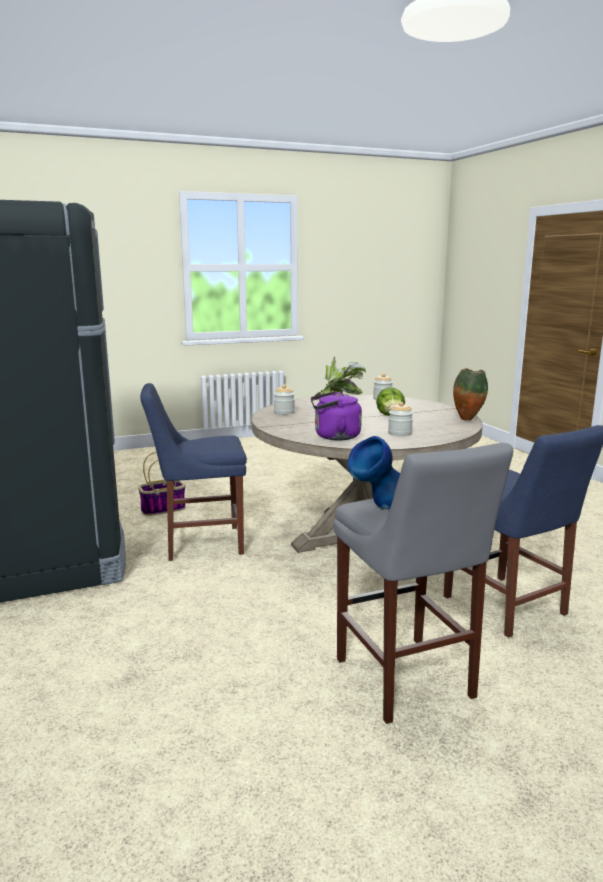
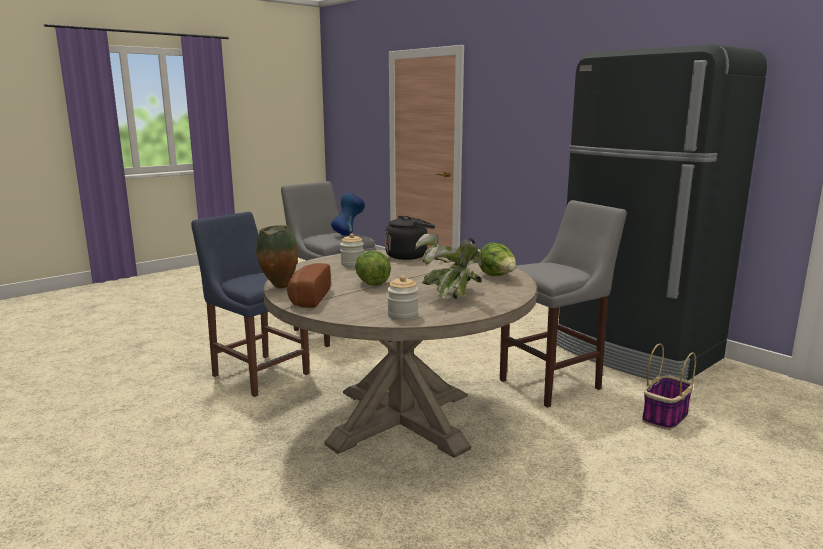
camera: 160 degrees right, 0 degrees up
(199, 543) = (554, 383): blue chair -> grey stool
(284, 412) = (497, 276): jar -> lettuce
(334, 437) = (408, 256): purple kettle -> black kettle
(443, 411) = (307, 298): none -> bread

